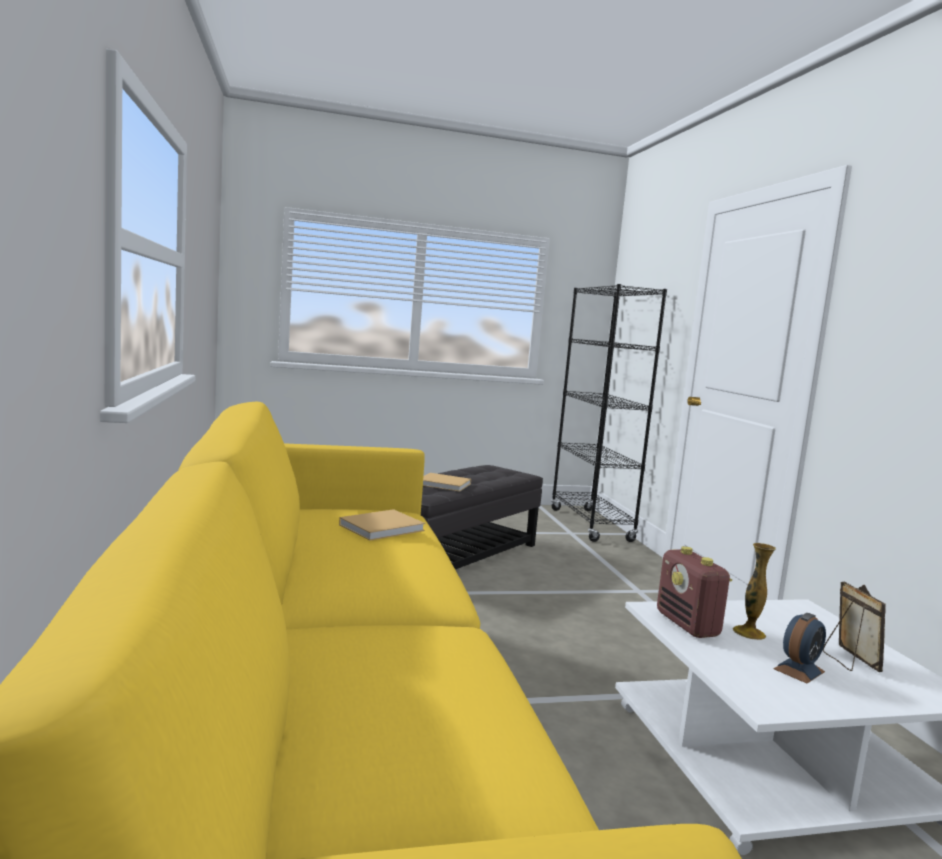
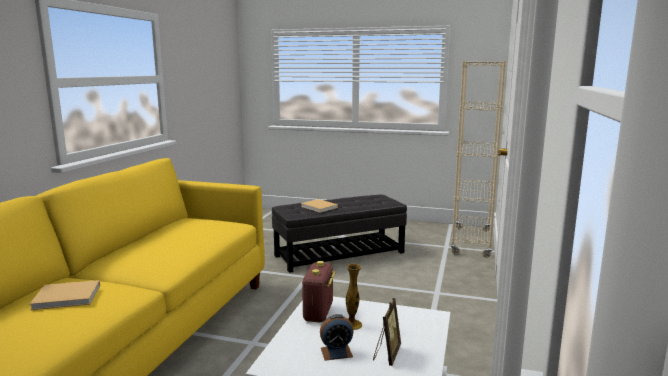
camera: 30 degrees right, 5 degrees up
(384, 527) = (199, 232): beige book -> beige book (69, 297)
(590, 525) = (471, 242): black bookcase -> beige bookcase

